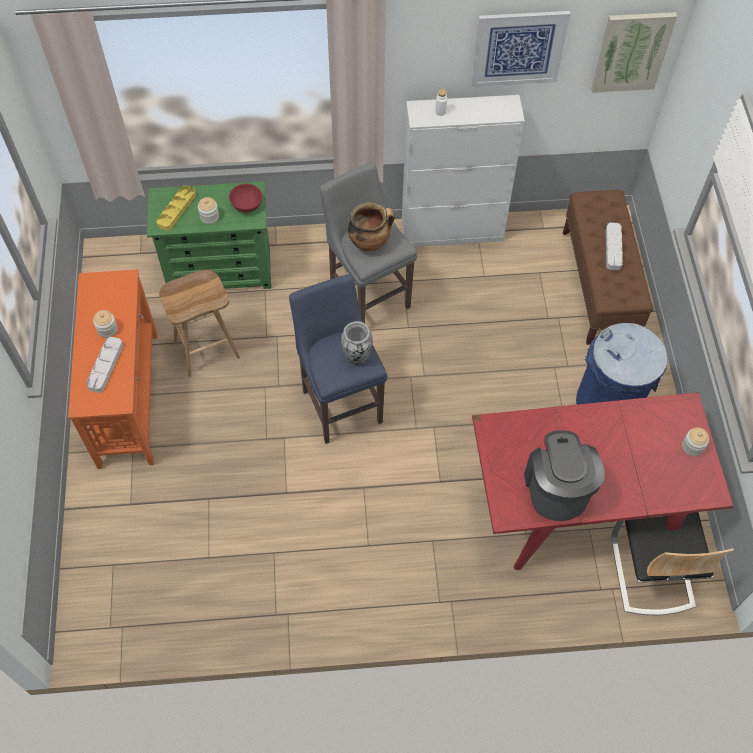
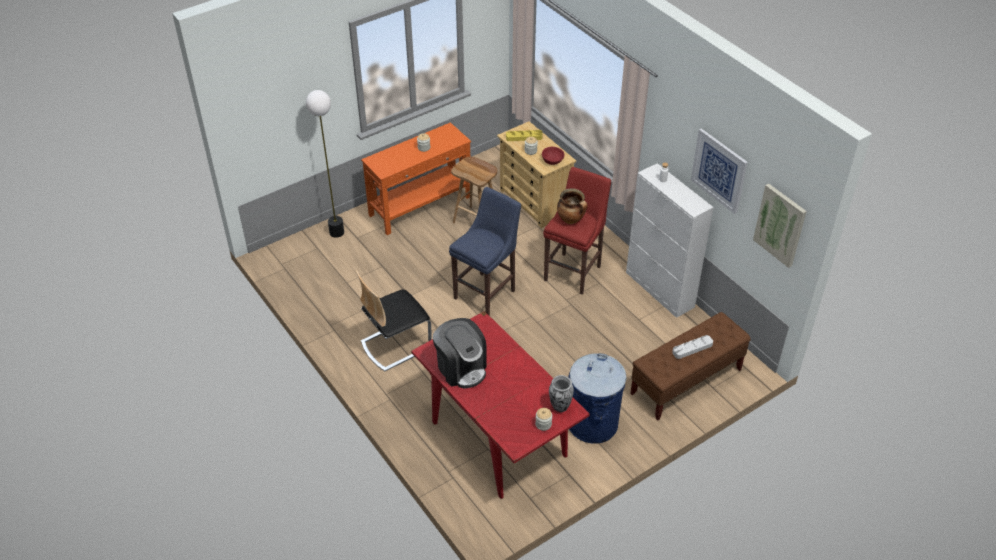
camera: 60 degrees right, 15 degrees down
(100, 525) = (336, 232): none -> floor lamp
(105, 366) = (401, 157): grey tray -> none
(220, 270) = (535, 202): green dresser -> beige dresser
(357, 357) = (485, 248): vase -> vase (560, 407)
(368, 295) = (574, 271): grey stool -> red stool
(556, 489) = (461, 368): coffee machine -> coffee machine turned 90 degrees clockwise
(651, 571) = (480, 494): chair -> chair (395, 344)

